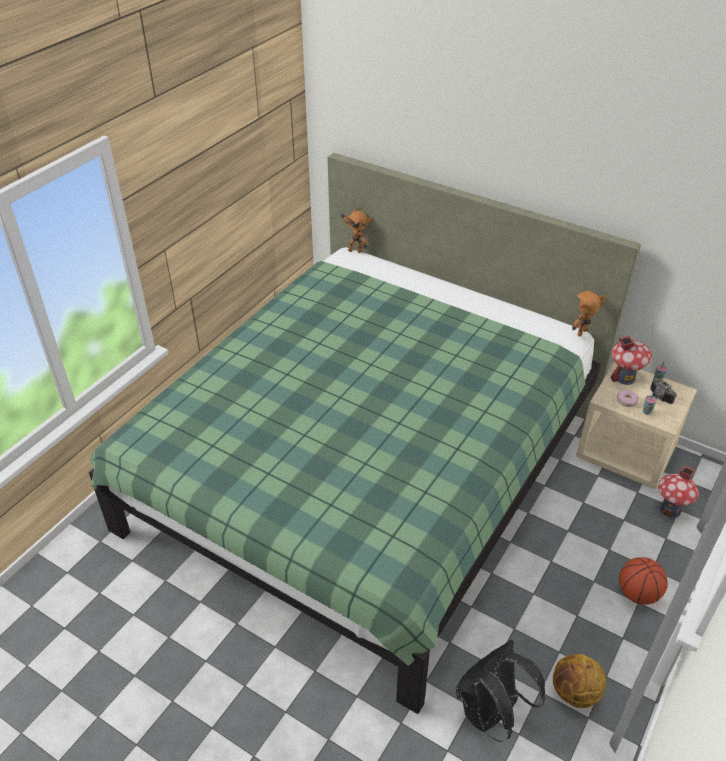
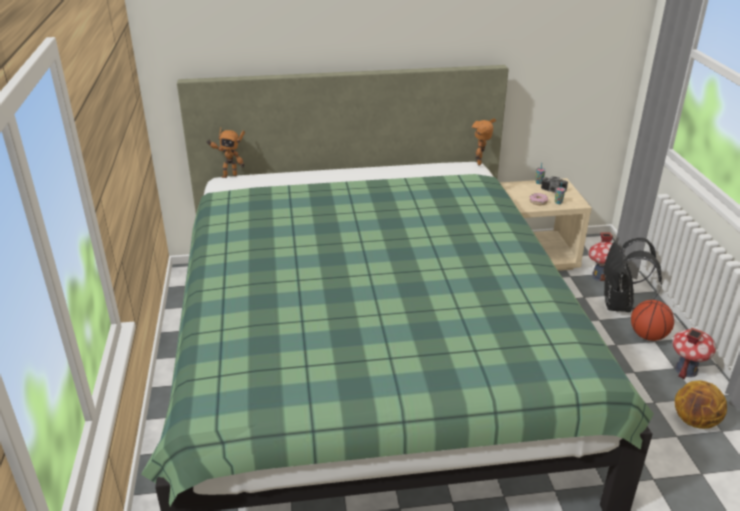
camera: 40 degrees left, 10 degrees down
(490, 713) = (669, 474): black backpack -> black backpack (620, 305)
(624, 377) = (518, 189): toy house -> toy house (686, 370)

